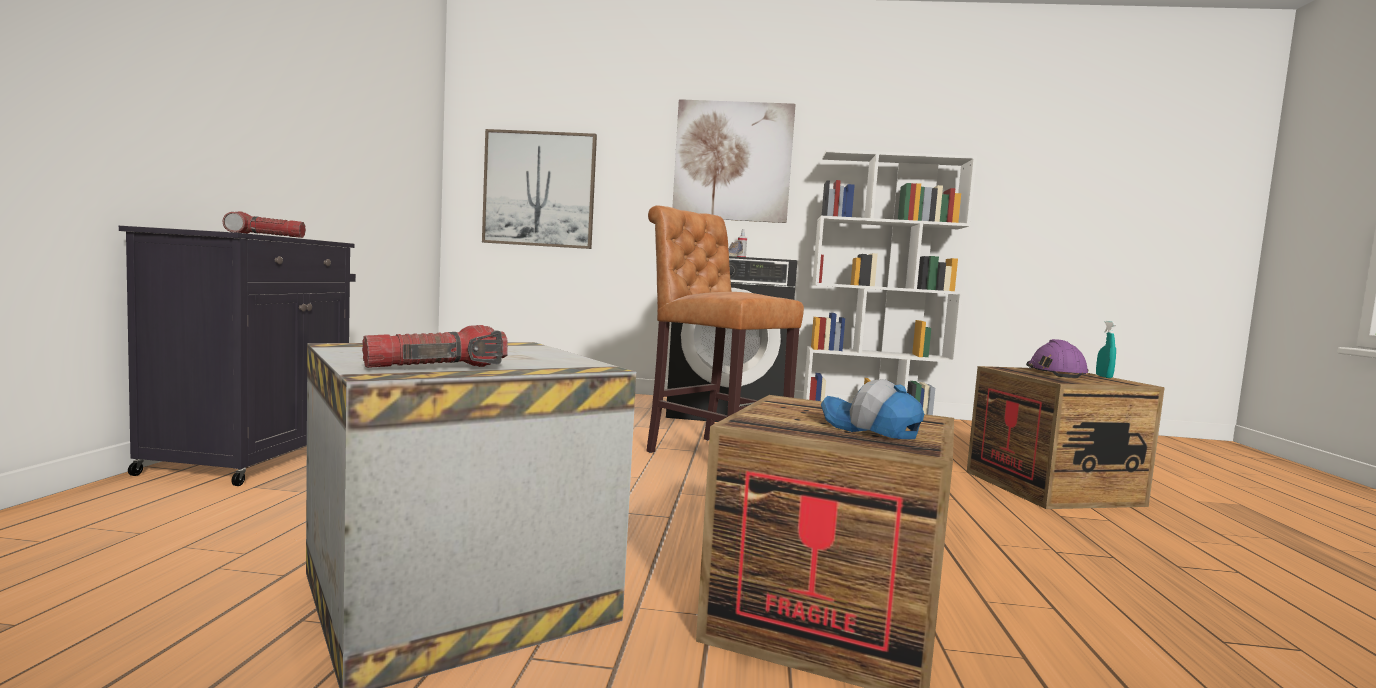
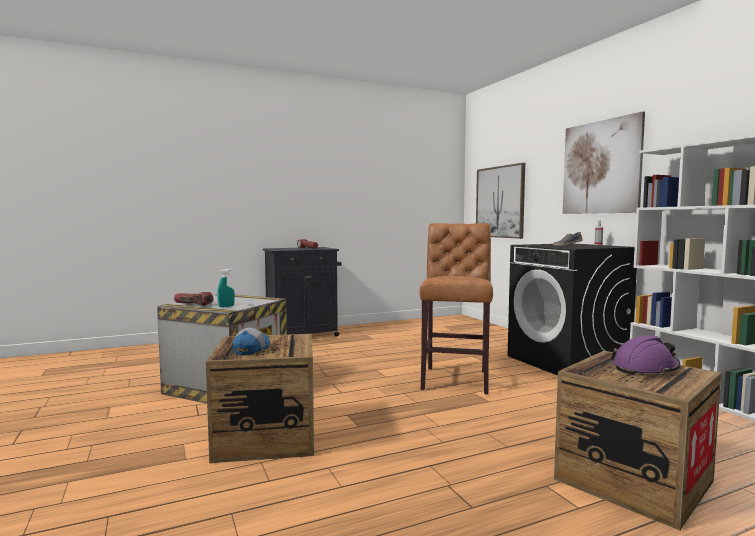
camera: 60 degrees right, 0 degrees up
(1104, 377) = (690, 382): turquoise spray bottle -> turquoise spray bottle (226, 306)

